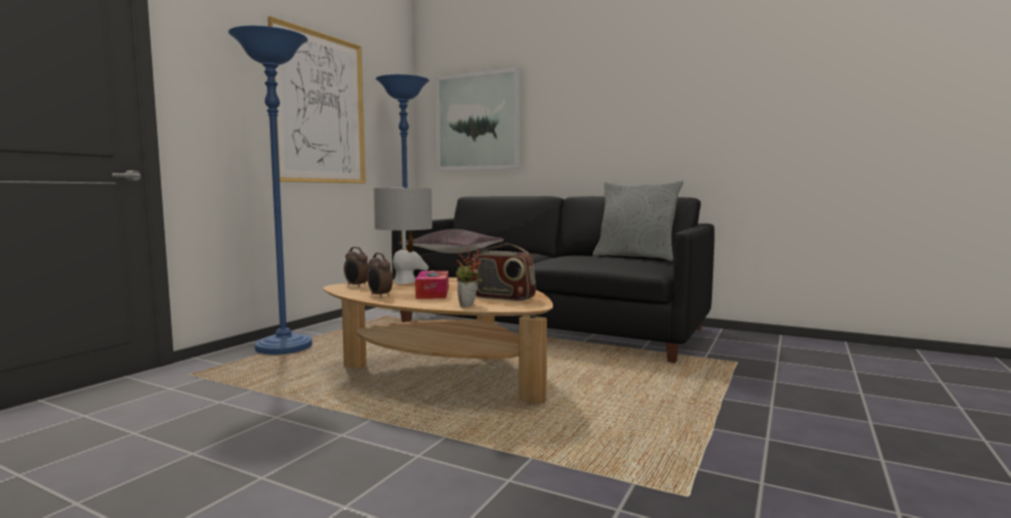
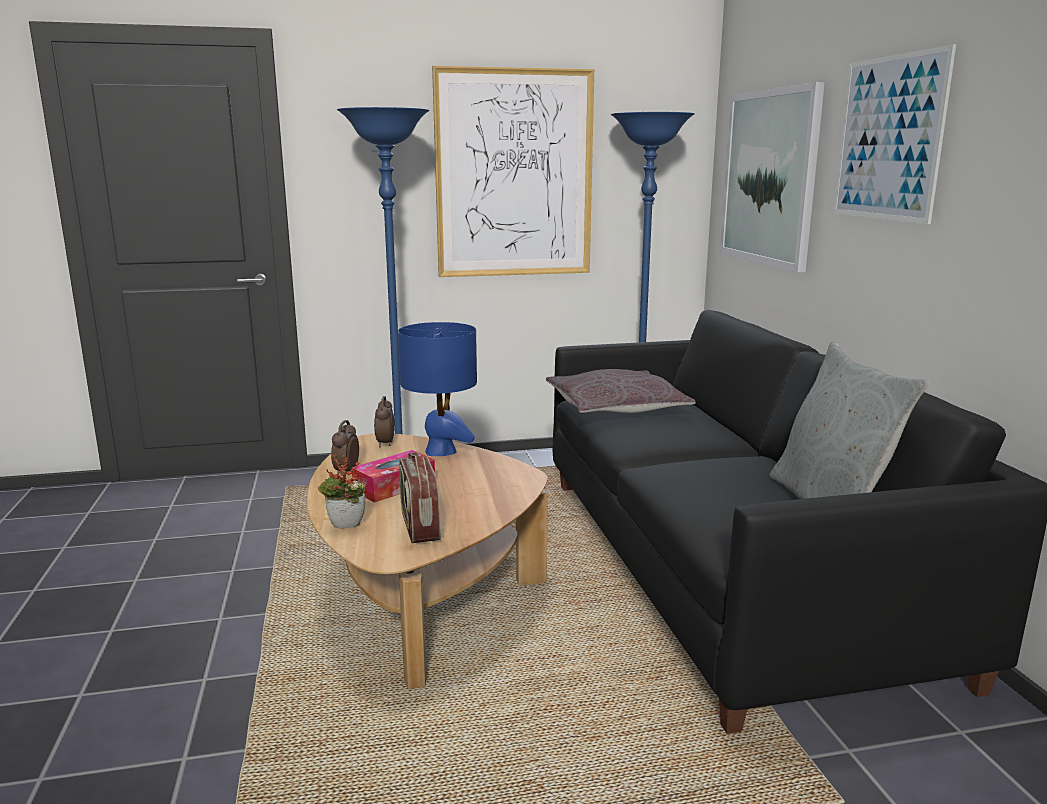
camera: 50 degrees right, 10 degrees up
(404, 282) = (441, 451): grey table lamp -> blue table lamp
(576, 93) = (889, 138): none -> picture

